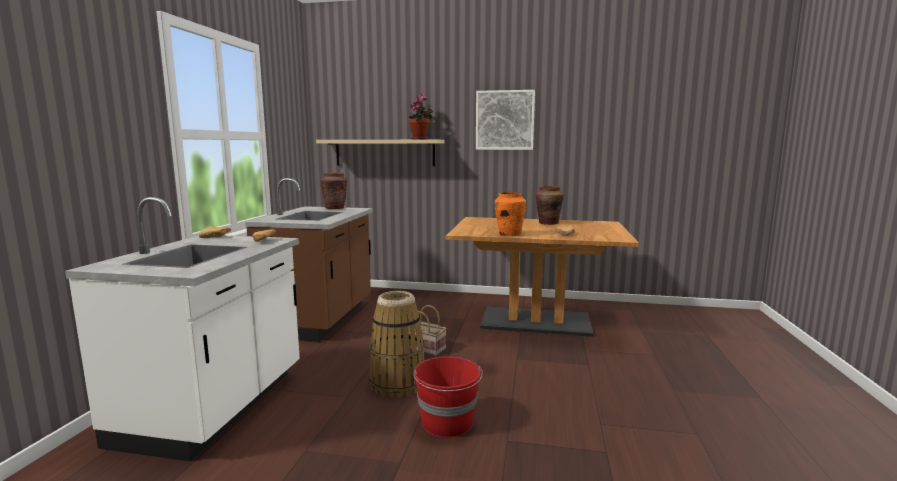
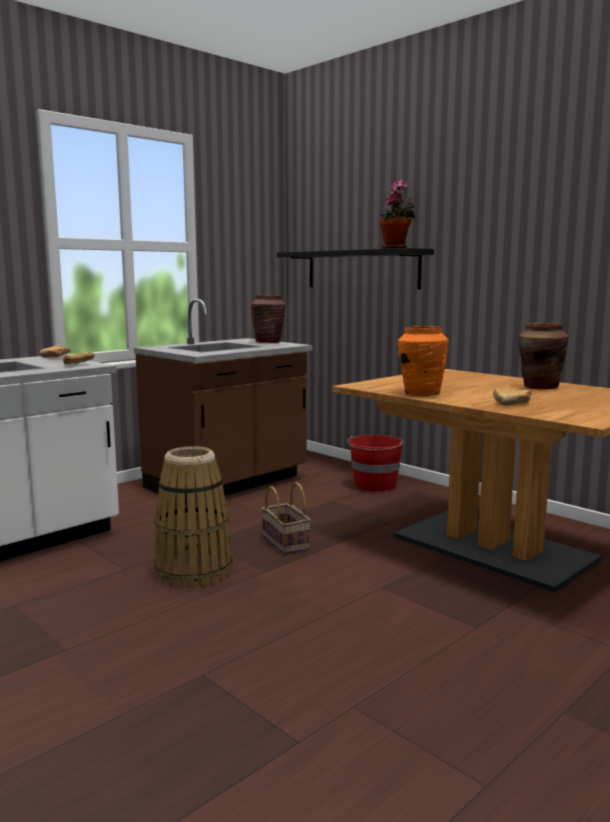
camera: 35 degrees right, 0 degrees up
(384, 152) = (361, 269): beige shelf -> black shelf
(447, 423) = (173, 630): red bucket -> red bucket (375, 485)
(504, 120) = (520, 214): picture -> none

